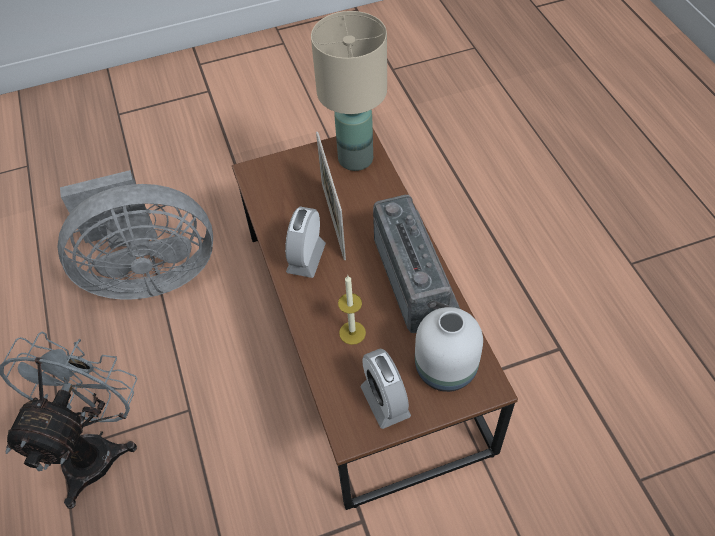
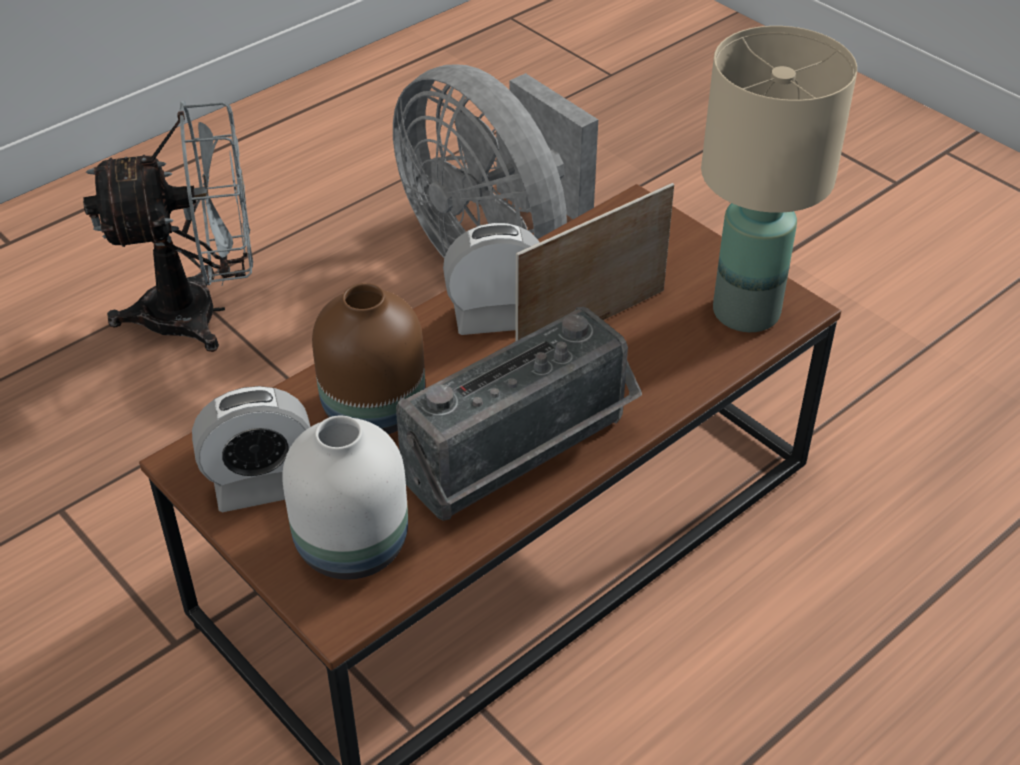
camera: 65 degrees right, 10 degrees down
(352, 333) = (375, 412): candle -> brown vase
(385, 401) = (261, 486): alarm clock -> alarm clock turned 150 degrees counterclockwise

